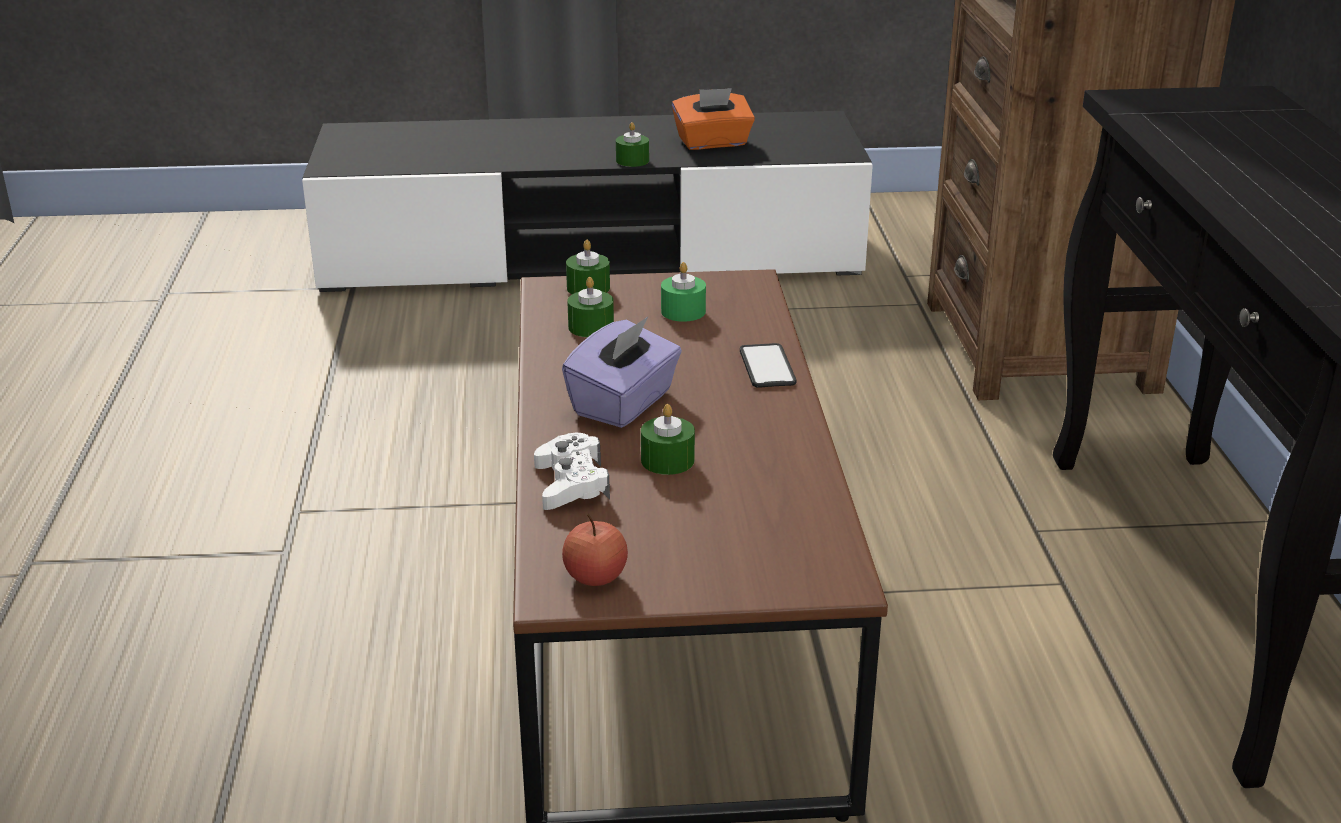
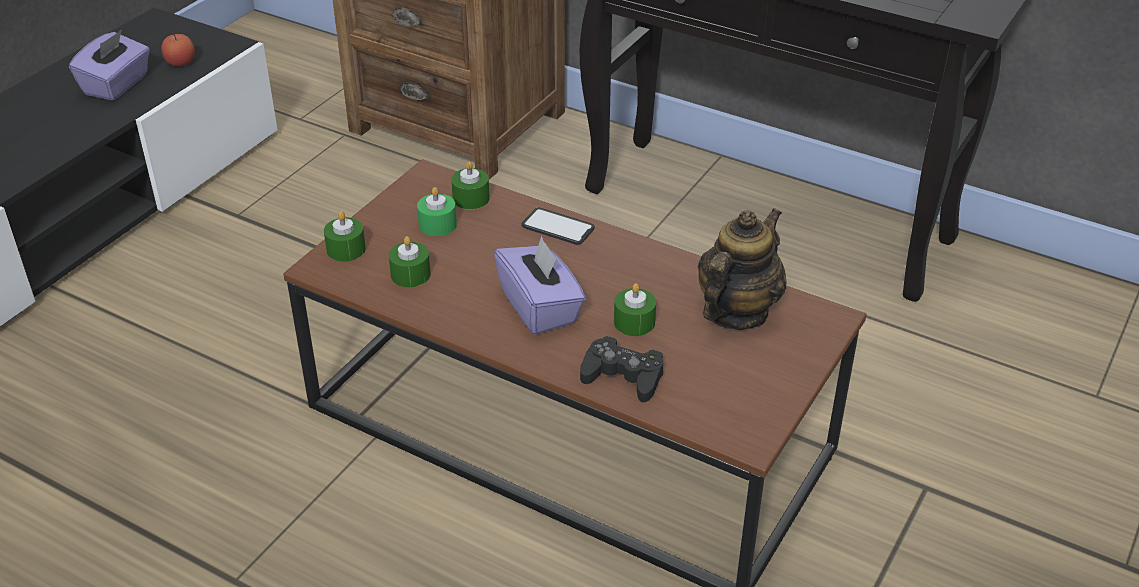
camera: 55 degrees left, 10 degrees up
(571, 484) = (623, 376): white game controller -> black game controller
(595, 577) = (745, 413): apple -> apple (180, 62)
(632, 160) = (88, 134): green candle -> green candle (471, 198)
(713, 143) = (117, 85): orange tissue box -> purple tissue box
(765, 514) = (736, 312): none -> teapot

